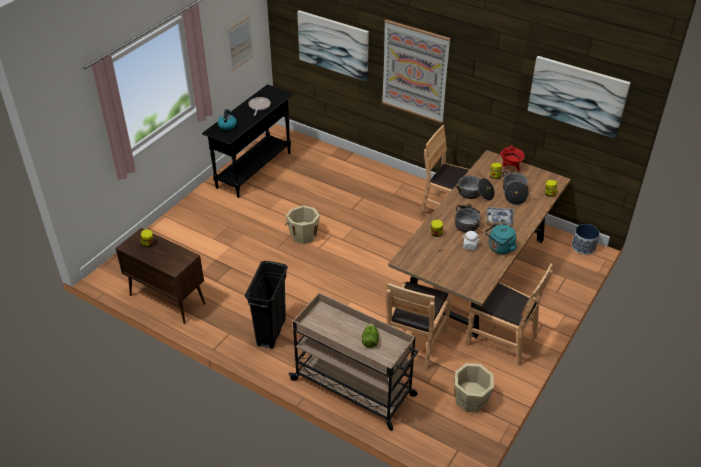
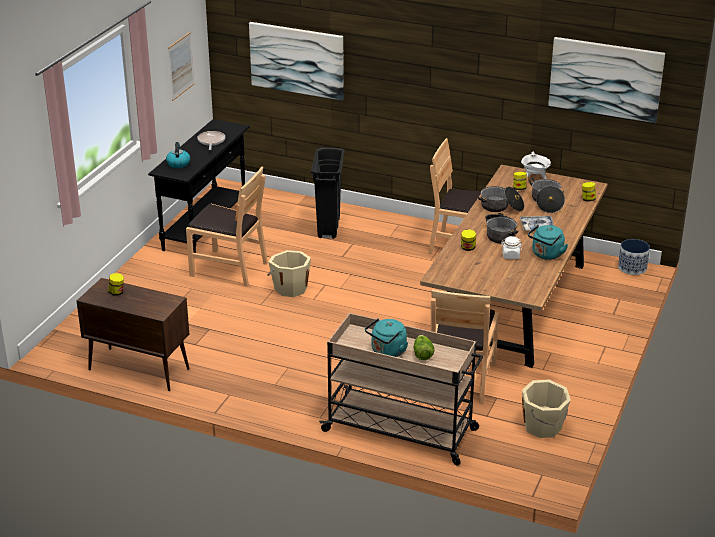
camera: 10 degrees left, 10 degrees down
(271, 332) = (282, 388): black trash can -> black trash can (328, 227)
(341, 334) = (387, 352): none -> turquoise kettle
(415, 71) = (404, 79): picture -> none
(501, 339) = (562, 365): brown chair -> brown chair (229, 268)
(510, 167) = (535, 178): red cooking pot -> white cooking pot

